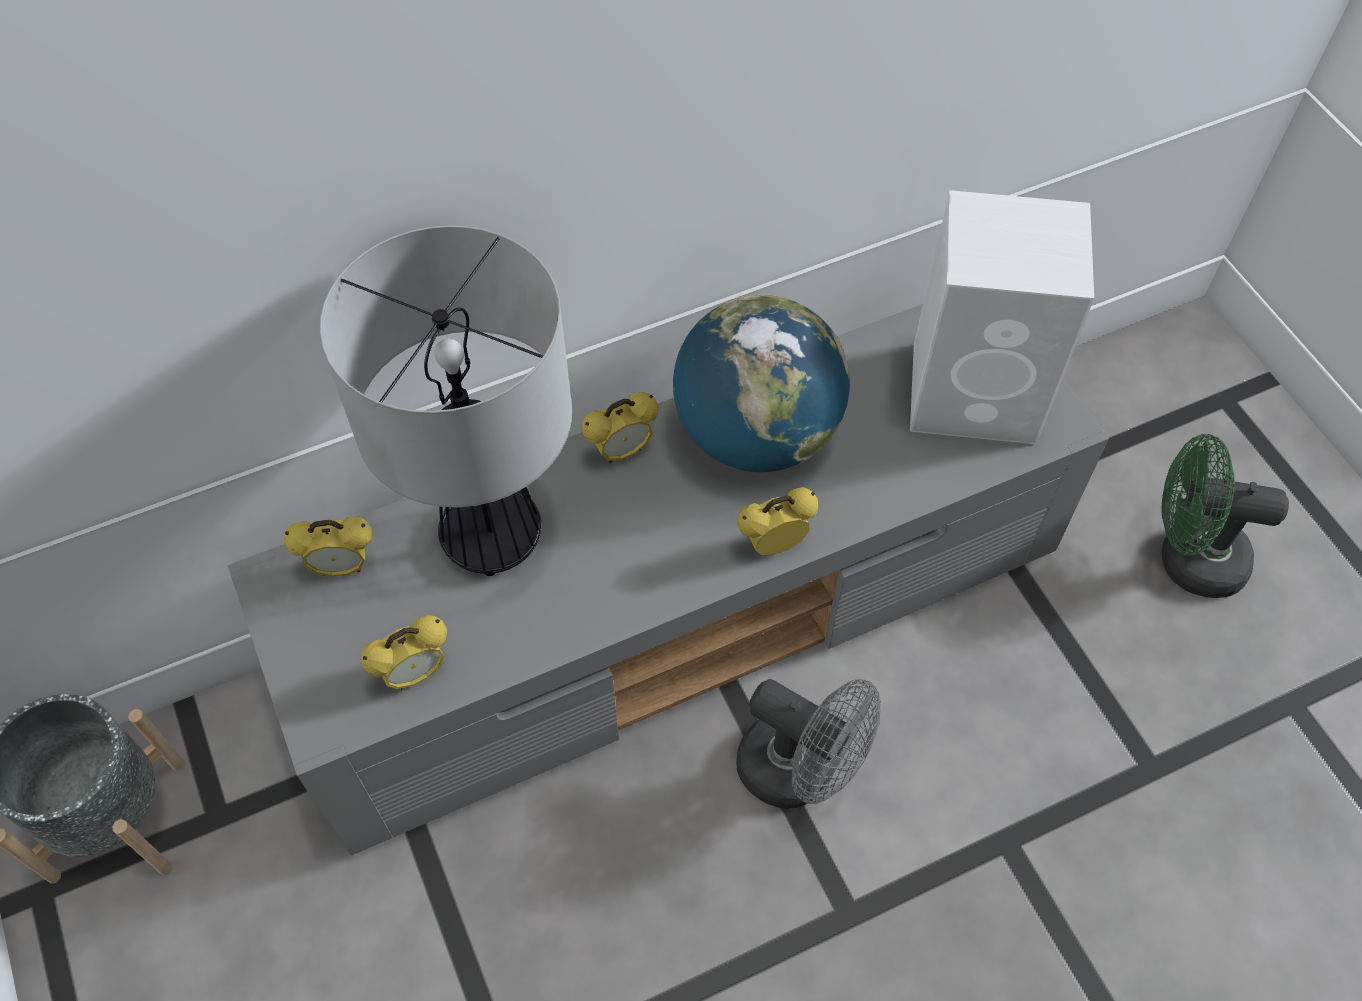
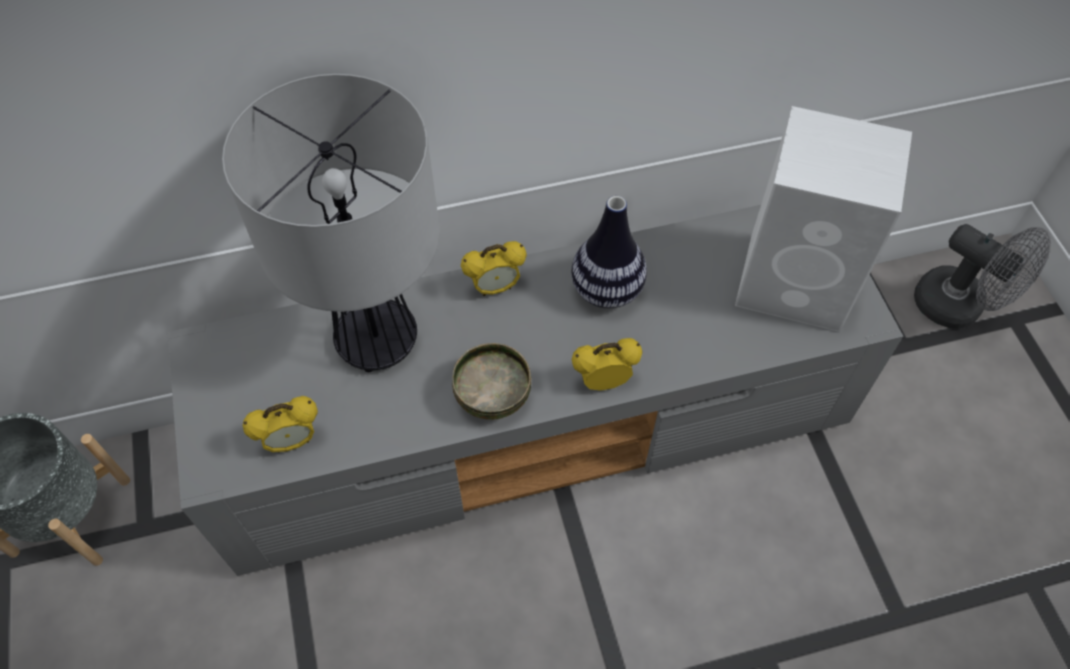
camera: 10 degrees right, 0 degrees up
(341, 567) = (254, 347): alarm clock -> none
(644, 580) = (491, 394): none -> bowl
(756, 434) = (607, 289): globe -> vase
(800, 771) = (606, 569): grey fan -> grey fan (958, 308)
(1187, 559) = (960, 446): green fan -> none

